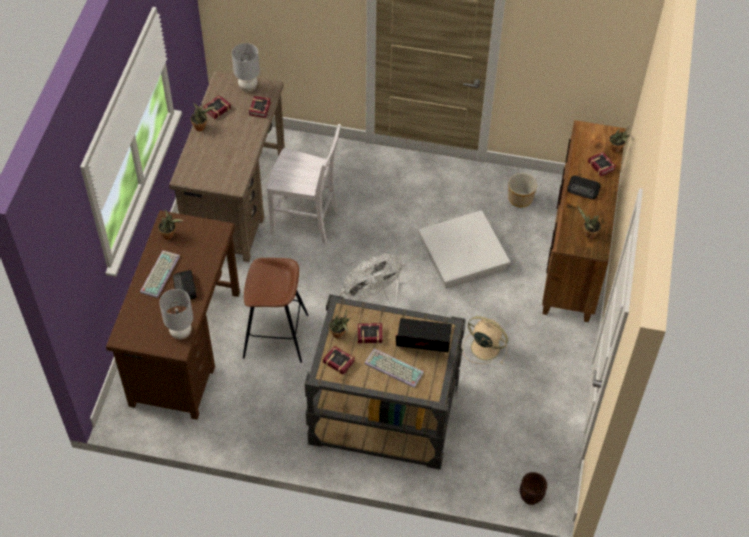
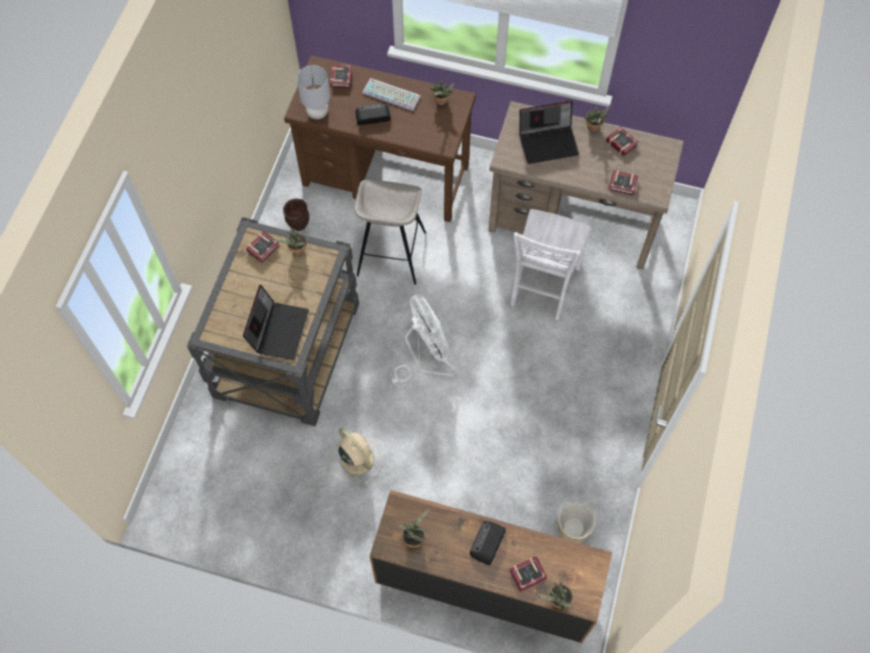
camera: 95 degrees right, 10 degrees up
(216, 157) = (548, 142): none -> laptop
(248, 87) = (658, 174): grey table lamp -> none
(276, 336) = (391, 254): brown stool -> grey stool
(368, 334) = (294, 278): book -> book (342, 77)
(392, 368) = (247, 298): keyboard -> none
(463, 254) = (488, 450): white storage box -> none
(484, 347) = (356, 458): beige fan -> beige fan turned 75 degrees counterclockwise
(530, 498) = (163, 483): brown planter -> brown planter (298, 224)

